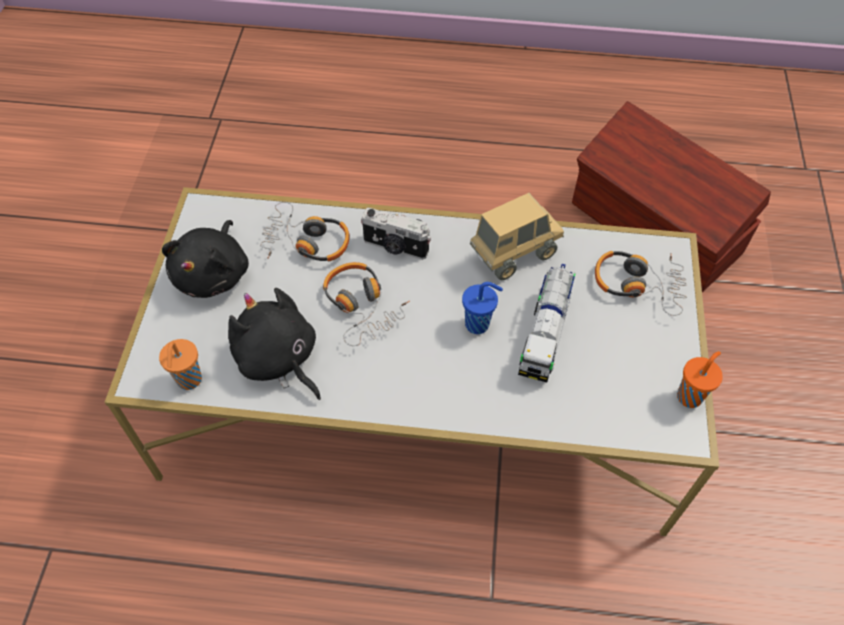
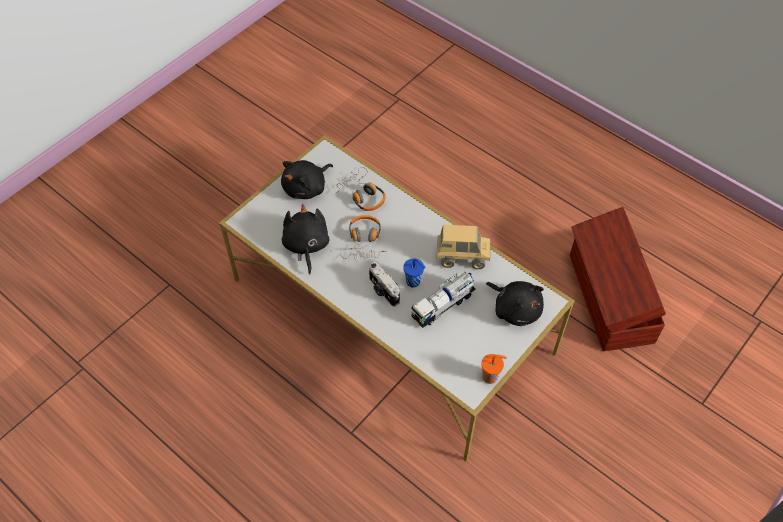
camera: 35 degrees right, 0 degrees up
(188, 381) = (260, 233): orange cup -> none
(395, 247) = (404, 221): camera -> camera (383, 291)
(638, 285) = (515, 309): headphones -> black plush toy

